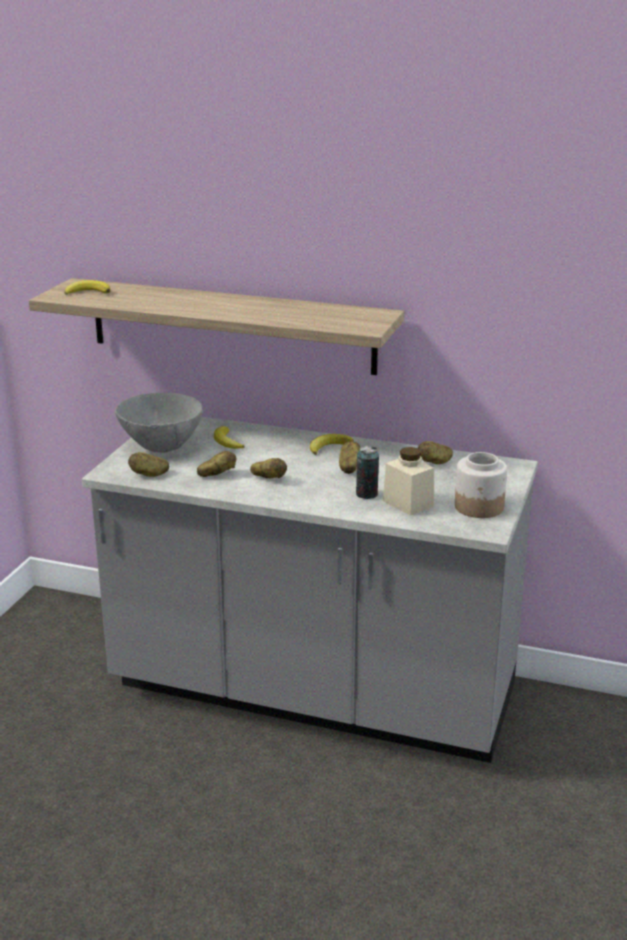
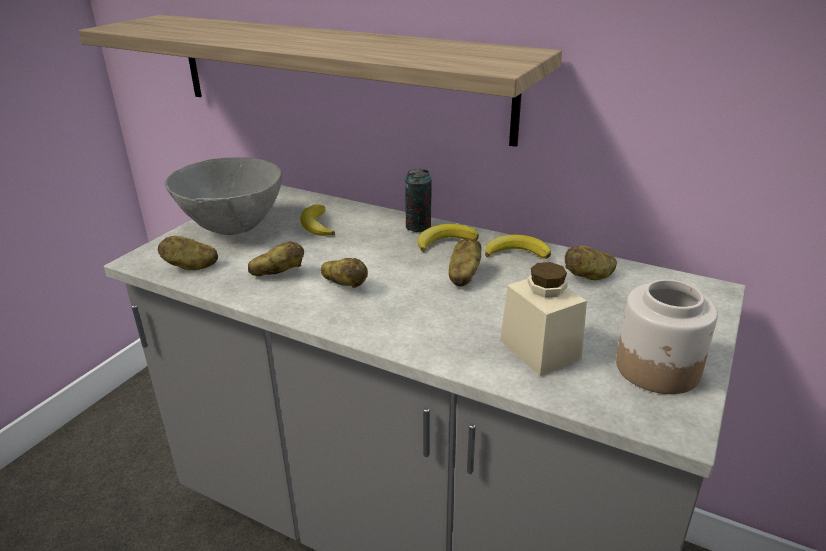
camera: 10 degrees right, 5 degrees up
(88, 292) = (159, 24): banana -> banana (516, 252)
(367, 494) = (478, 326): can -> can (418, 227)

